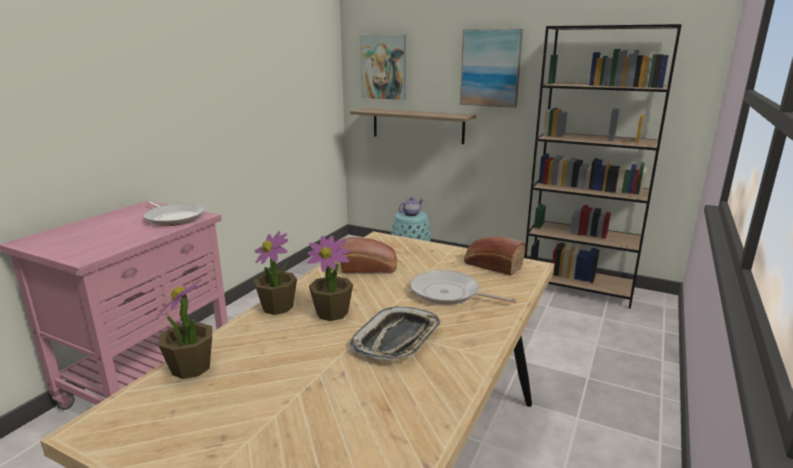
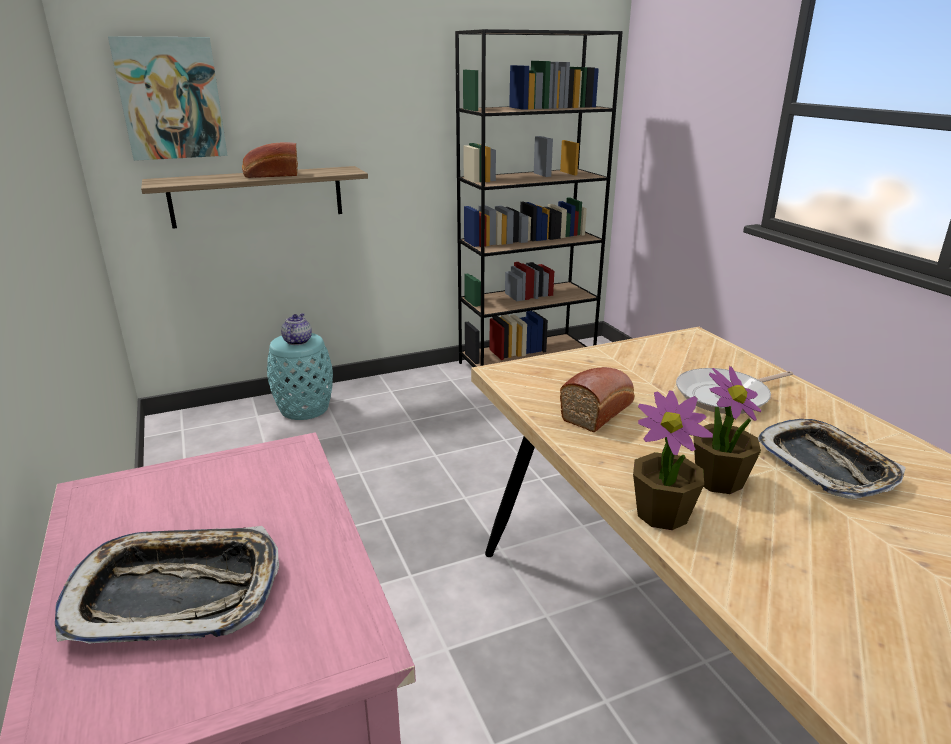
camera: 50 degrees left, 5 degrees up
(97, 231) = (176, 593): none -> tray
(174, 218) = (255, 479): frying pan -> none
(191, 367) = (819, 650): potted plant -> none
(490, 68) = (367, 92): picture -> none
(491, 265) = (673, 351): bread -> bread (270, 175)

